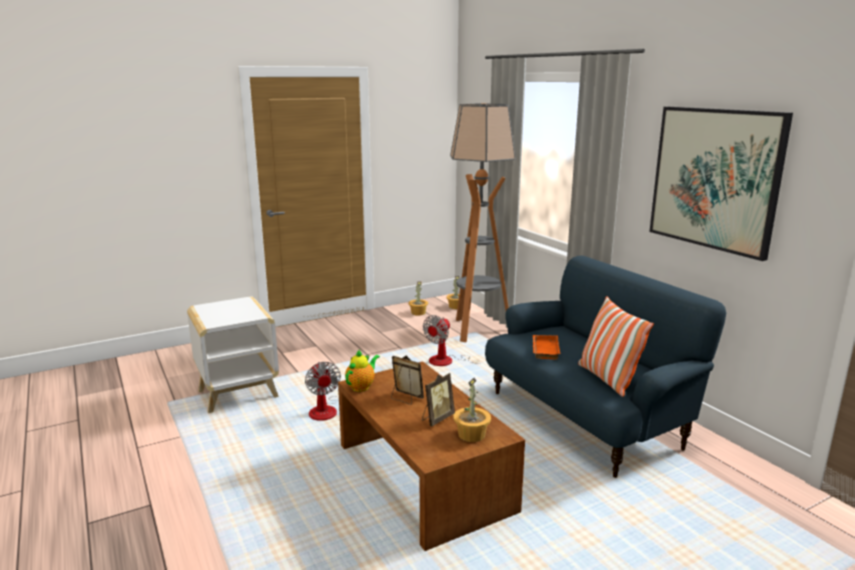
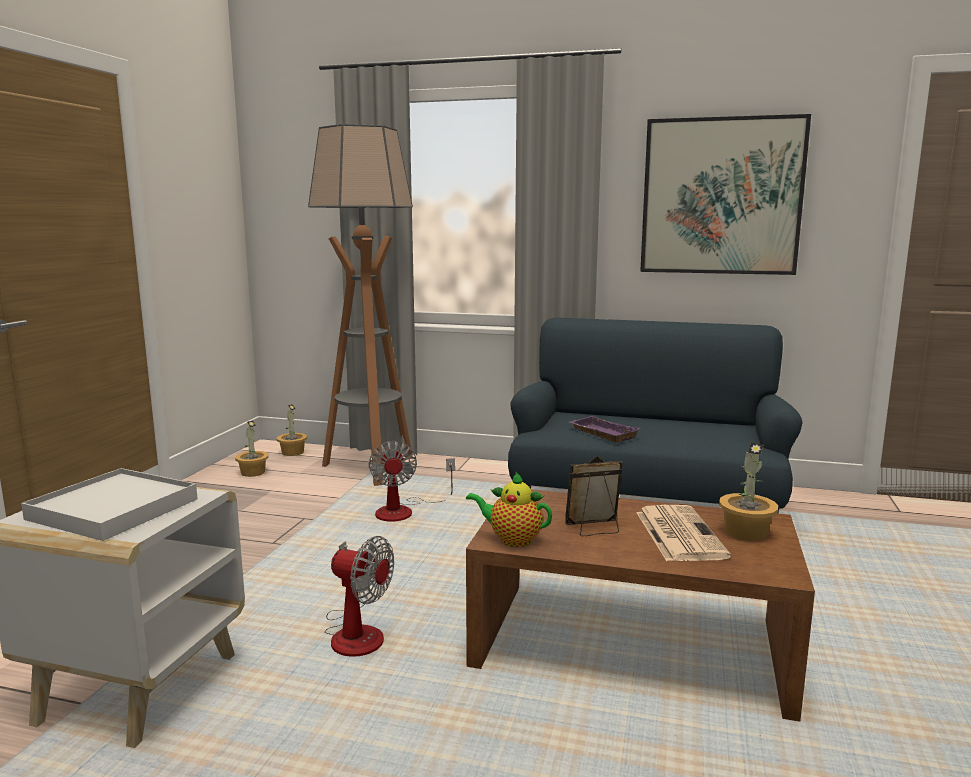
camera: 45 degrees left, 5 degrees down
(225, 312) = (114, 509): none -> white tray
(361, 386) = (512, 540): teapot -> teapot turned 60 degrees counterclockwise
(437, 418) = (678, 533): picture frame -> newspaper
(544, 349) = (601, 434): orange tray -> purple tray
(607, 379) = (712, 439): pillow -> none

